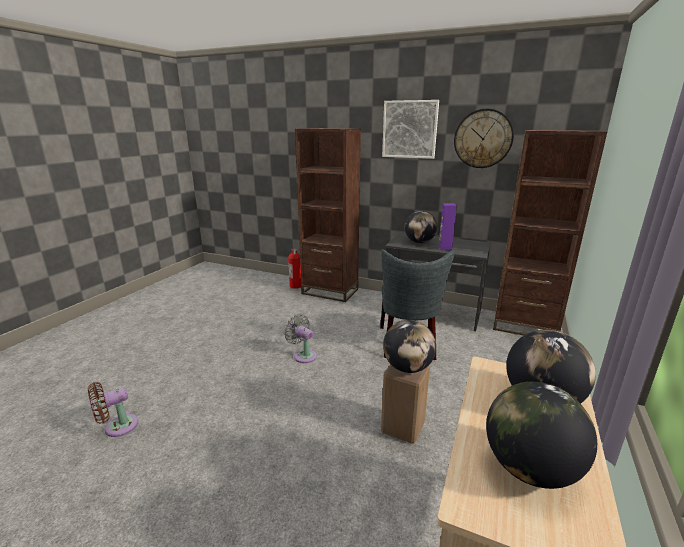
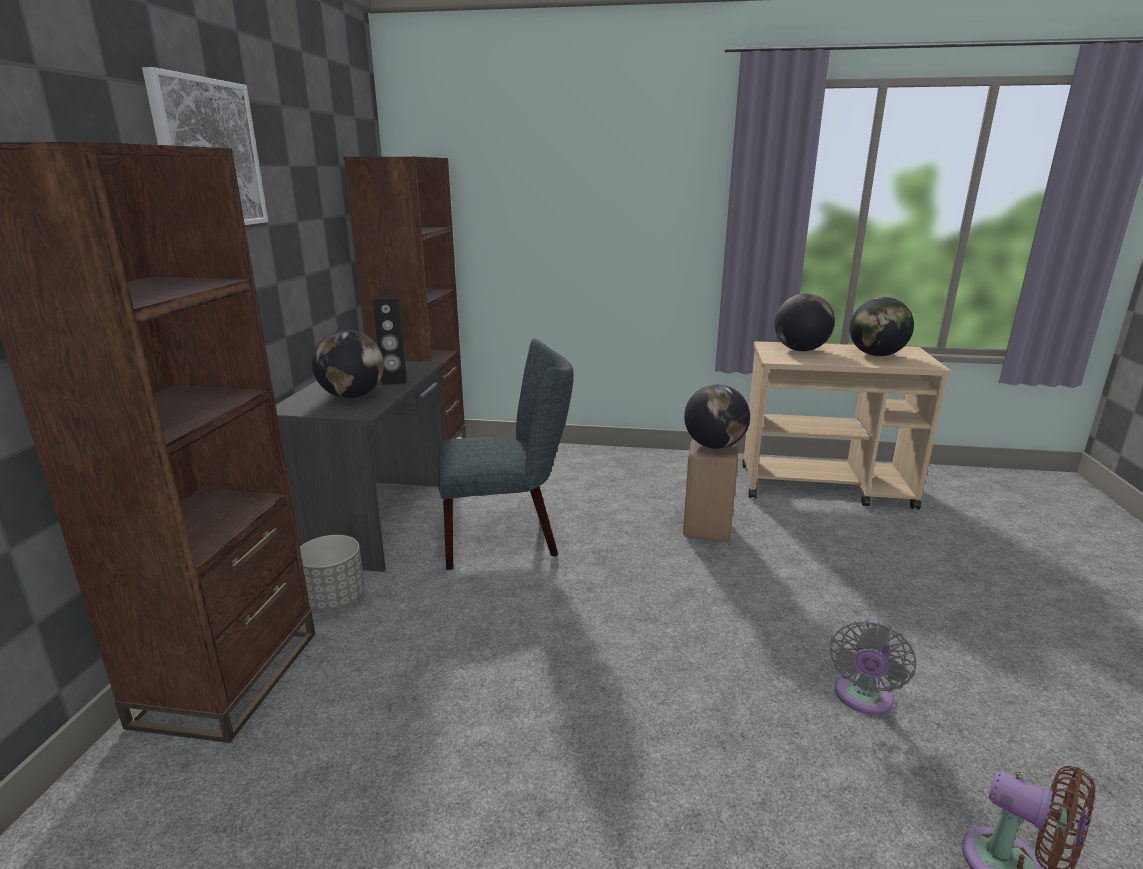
camera: 105 degrees left, 0 degrees up
(296, 286) = (143, 778): fire extinguisher -> none
(303, 355) = (590, 648): grey fan -> grey fan (862, 698)
(366, 304) = (334, 599): none -> grey planter
(444, 248) = (394, 381): purple speaker -> black speaker
(483, 139) = (305, 174): wall clock -> none

